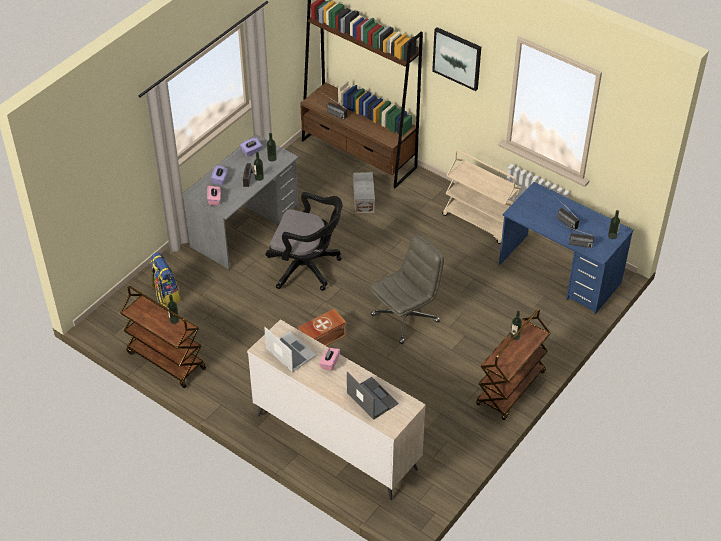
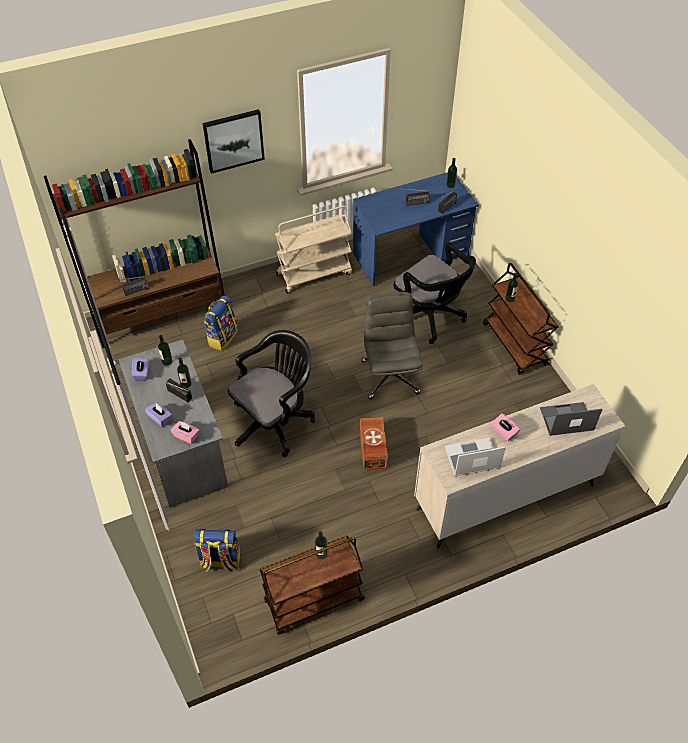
camera: 60 degrees left, 5 degrees up
(364, 199) = (222, 337): grey storage box -> backpack
(495, 317) = (430, 317): none -> black office chair

